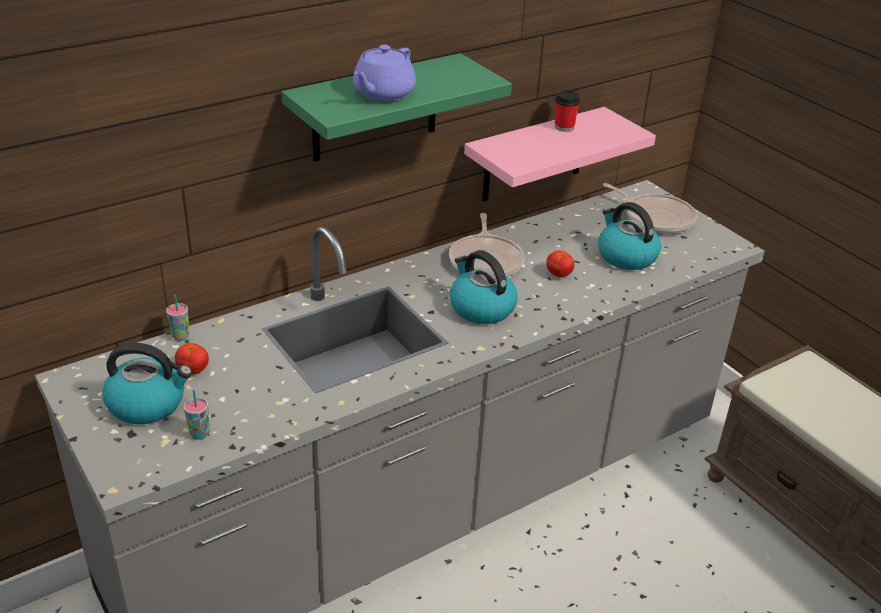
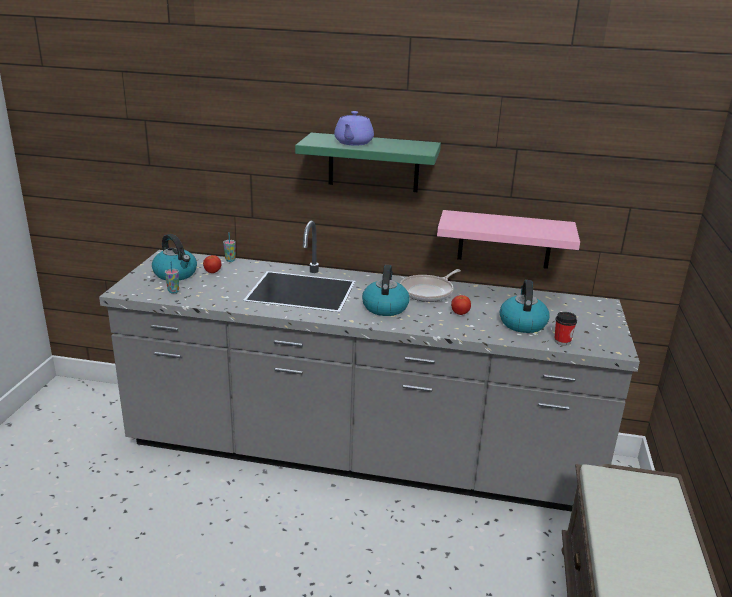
camera: 45 degrees right, 10 degrees down
(383, 93) = (353, 143): purple teapot -> purple teapot turned 60 degrees counterclockwise
(564, 127) = (521, 221): cup -> cup (562, 341)
(656, 217) = (584, 316): frying pan -> none

